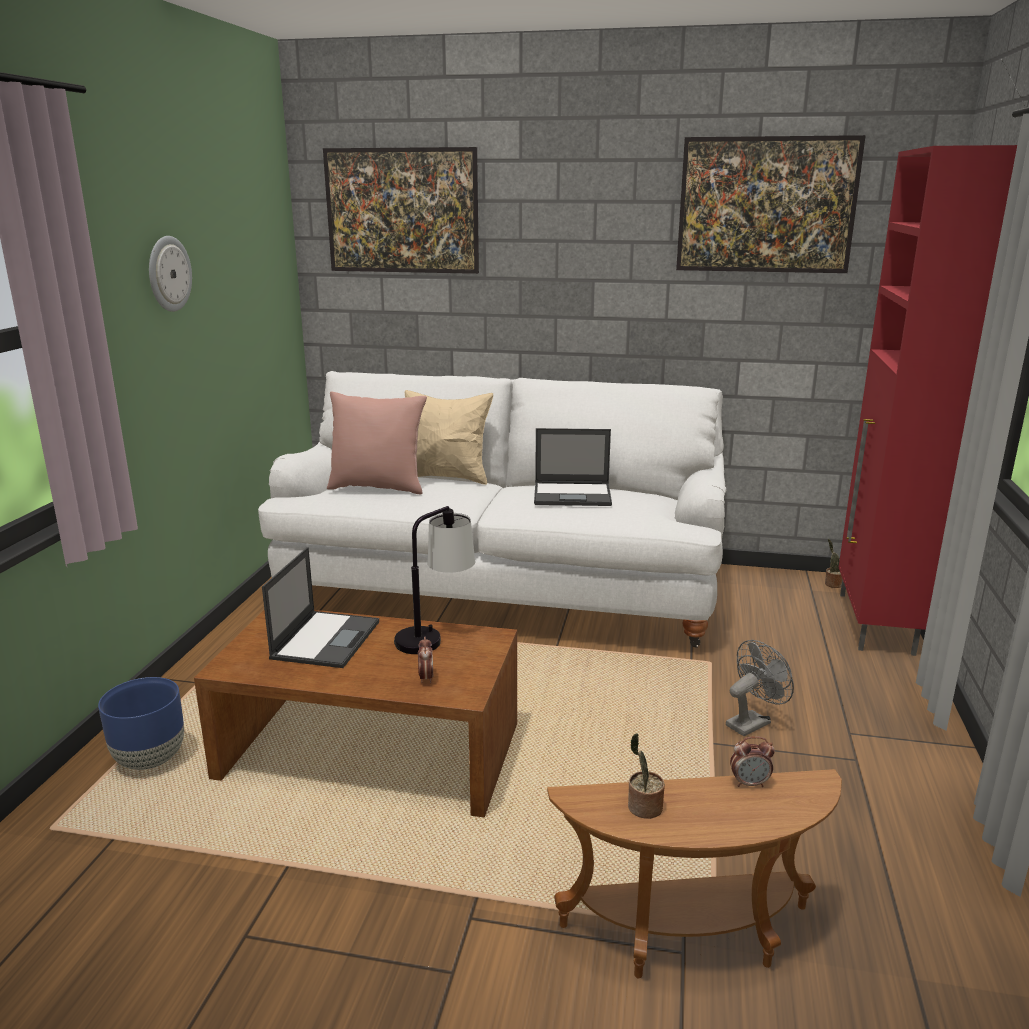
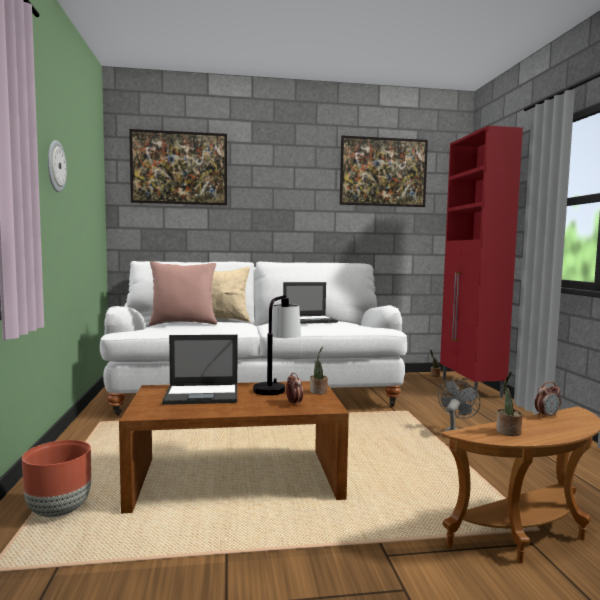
camera: 20 degrees left, 15 degrees down
(150, 759) = (59, 510): blue planter -> brown planter
(326, 639) = (203, 394): laptop -> laptop turned 90 degrees clockwise
(482, 657) = (318, 392): none -> potted plant

